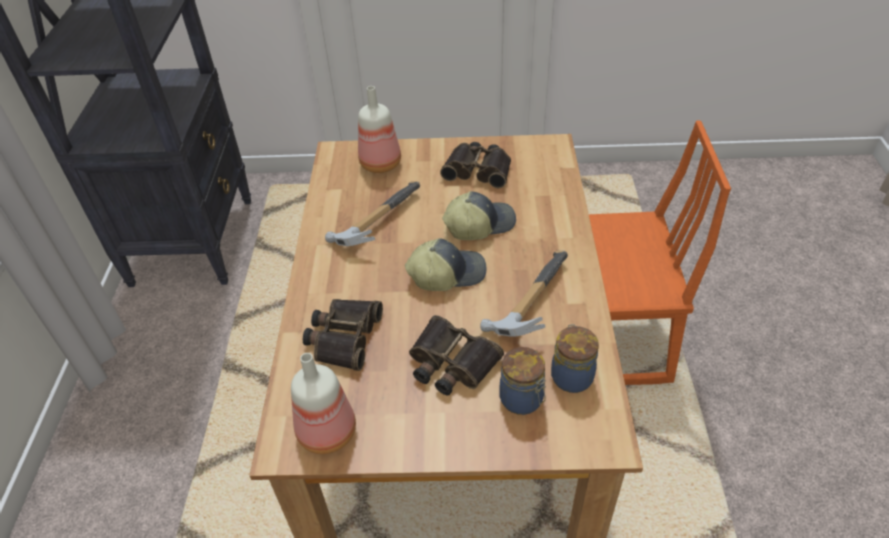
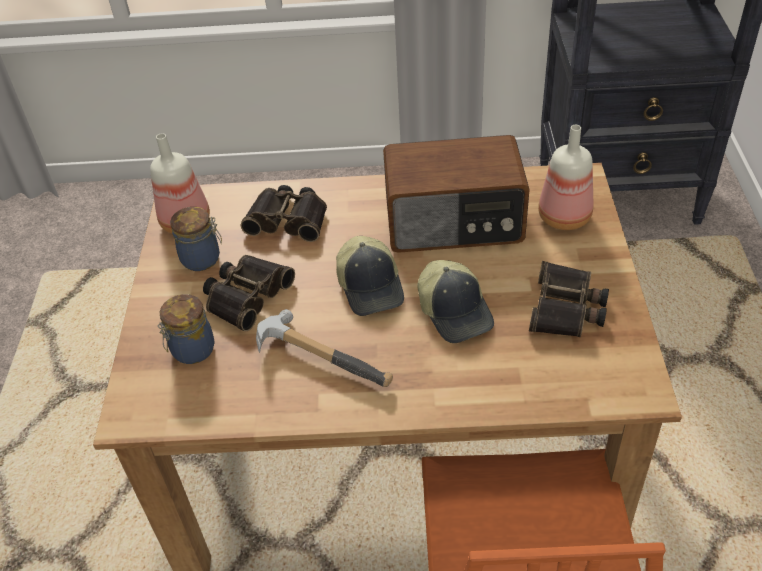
camera: 90 degrees right, 0 degrees up
(374, 222) = (454, 223): hammer -> radio
(571, 375) = (214, 391): jar -> jar (203, 259)

